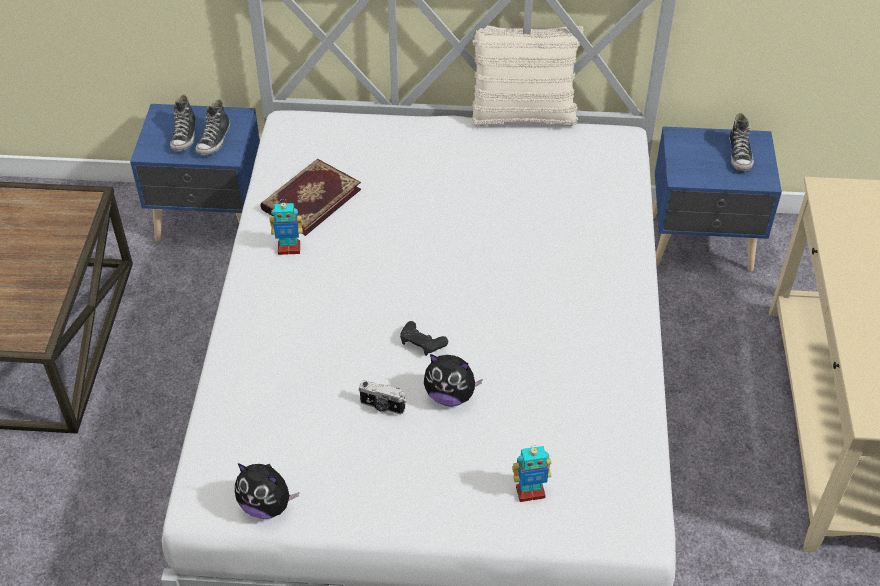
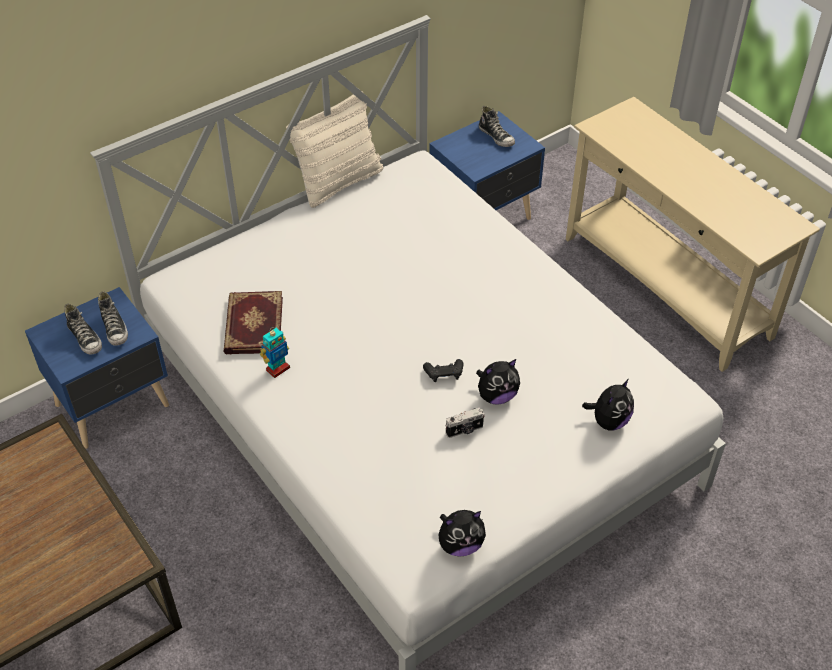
camera: 40 degrees left, 0 degrees up
(530, 492) = (609, 421): toy robot -> plush toy

